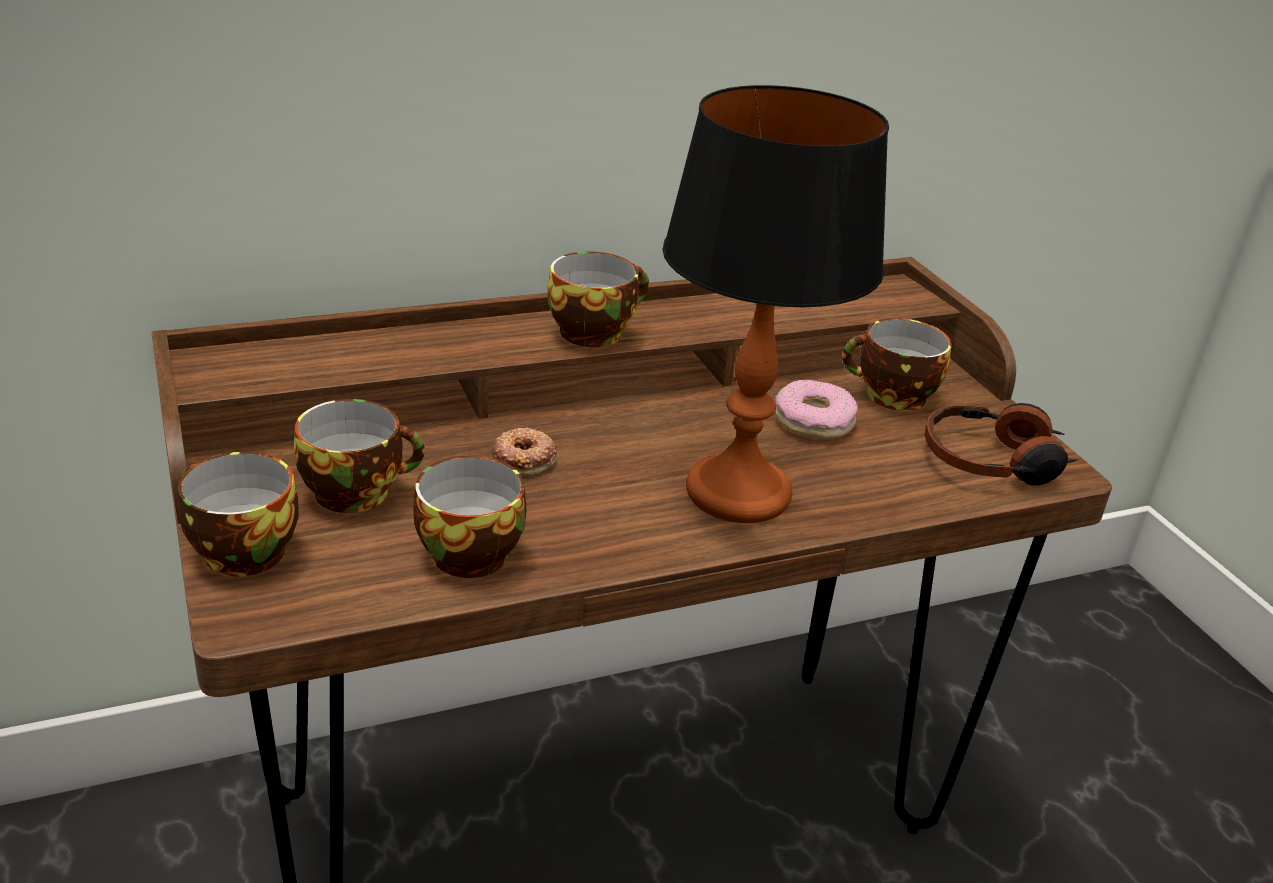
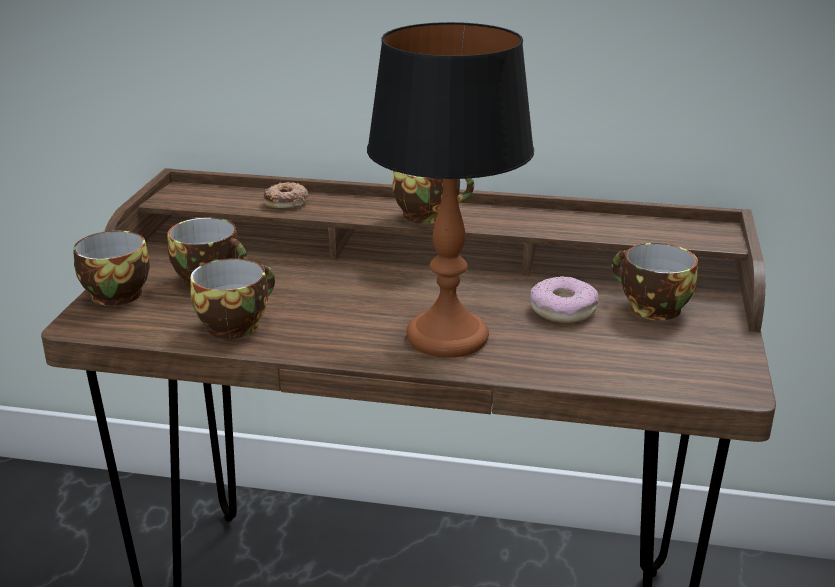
camera: 35 degrees right, 5 degrees down
(524, 459) = (329, 286): donut -> donut (287, 201)
(993, 461) = (681, 367): headphones -> none

